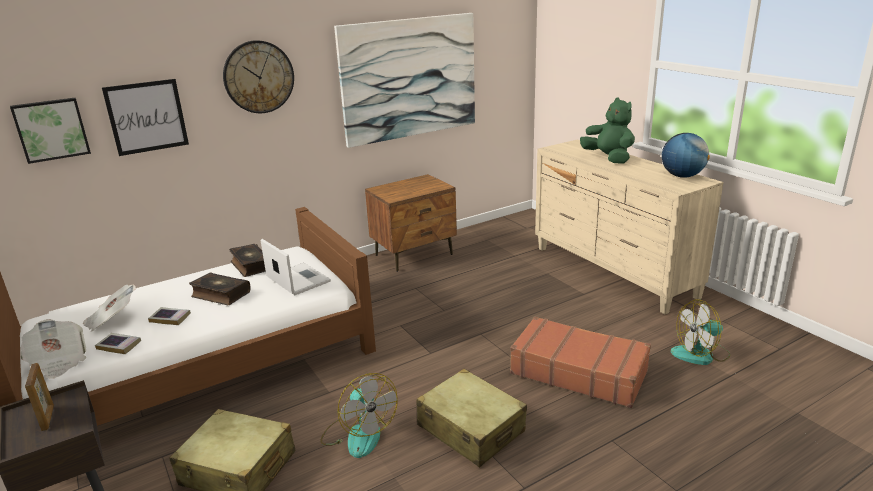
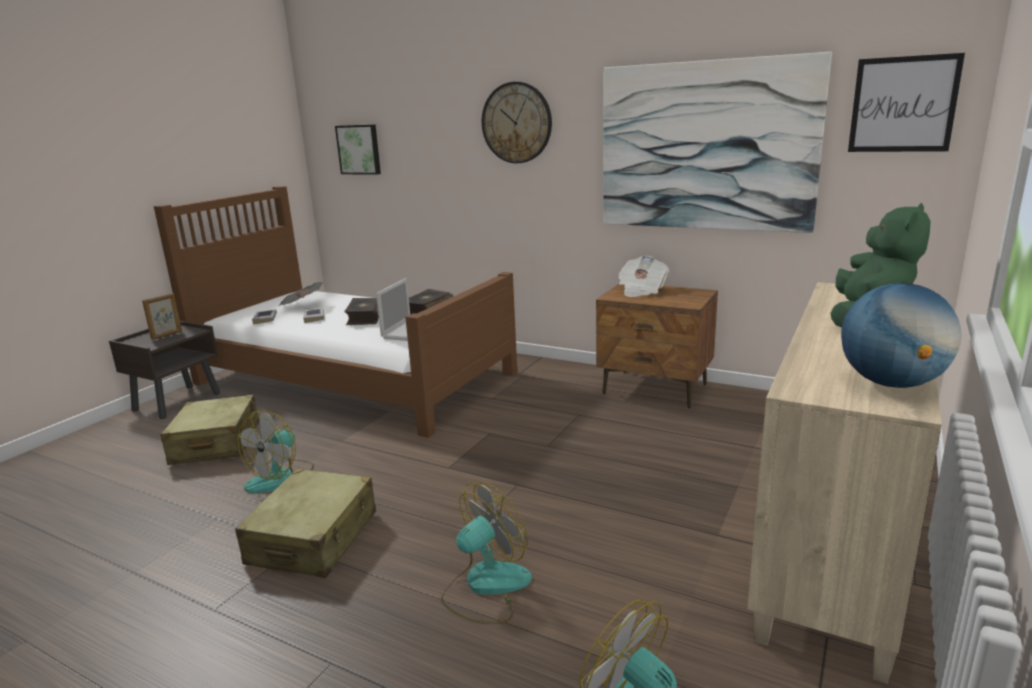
camera: 60 degrees right, 5 degrees down
(58, 361) = (238, 313): newspaper -> newspaper (641, 290)
(147, 117) = (420, 150): picture -> picture (903, 104)
(578, 372) = (486, 587): brown suitcase -> fan

